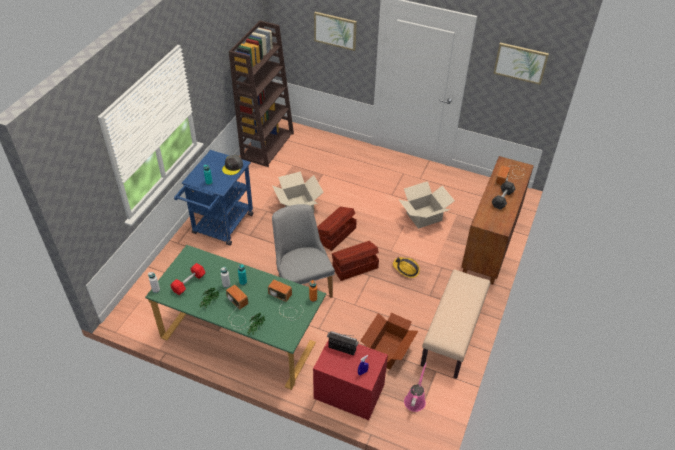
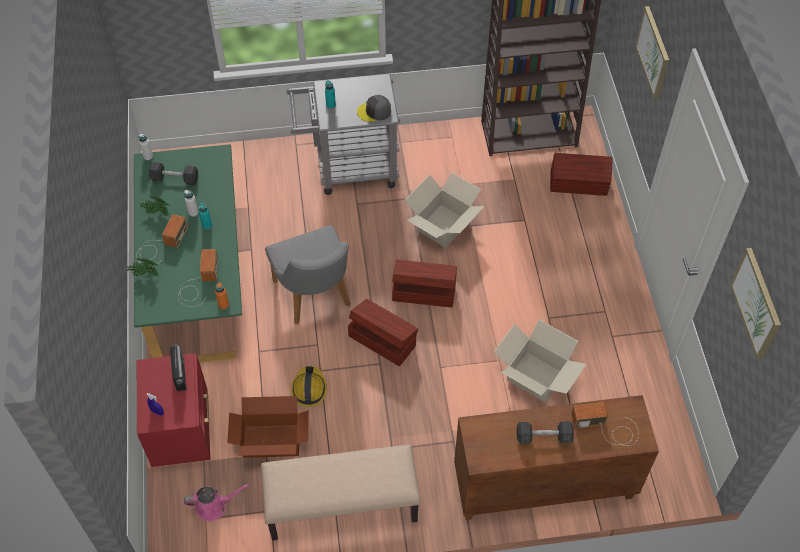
camera: 60 degrees right, 10 degrees up
(189, 283) = (175, 179): red dumbbell -> grey dumbbell
(220, 227) = (348, 169): blue cart -> grey cart
(301, 284) = (315, 298): grey chair -> grey chair turned 120 degrees clockwise
(318, 144) = (579, 184): none -> brown storage box
(406, 269) = (420, 400): hard hat -> hard hat (309, 389)

